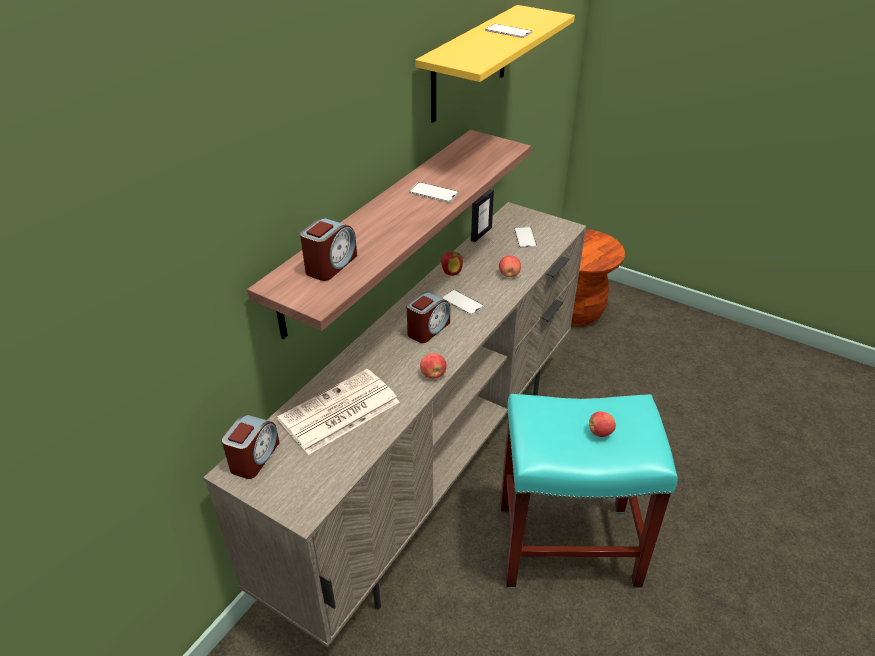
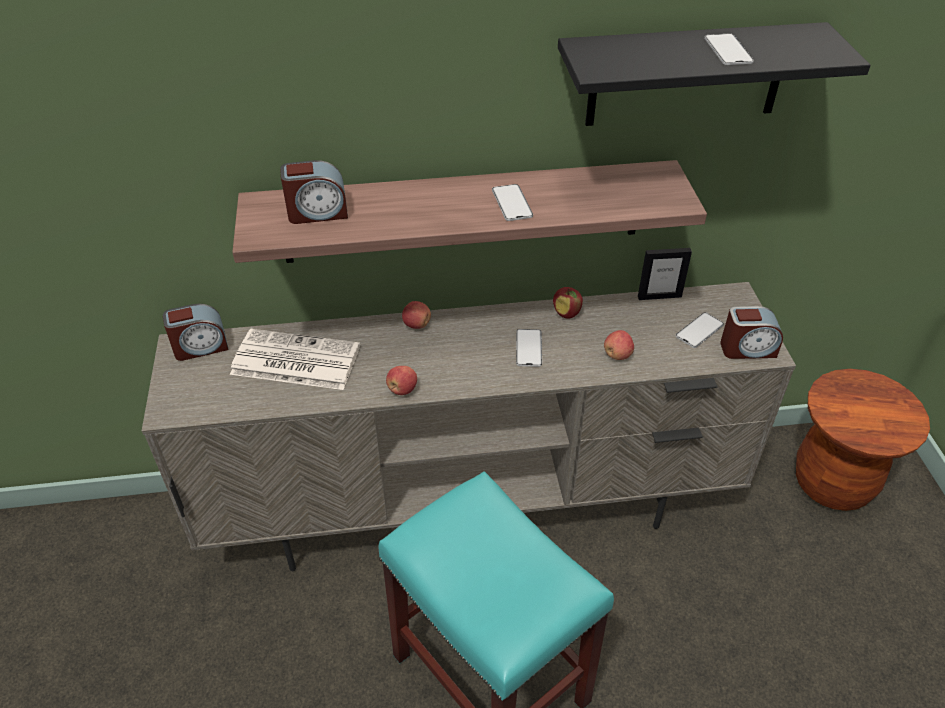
camera: 50 degrees right, 5 degrees up
(428, 329) = (461, 349): alarm clock -> alarm clock (747, 349)
(469, 64) = (686, 75): yellow shelf -> black shelf
(600, 432) = (496, 574): apple -> apple (416, 324)

